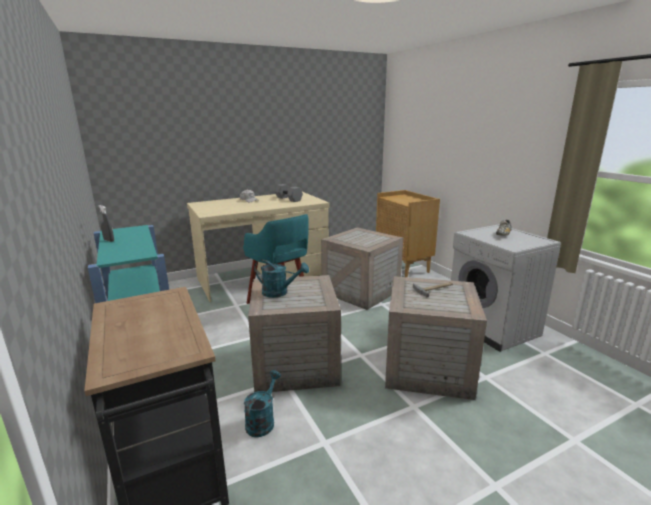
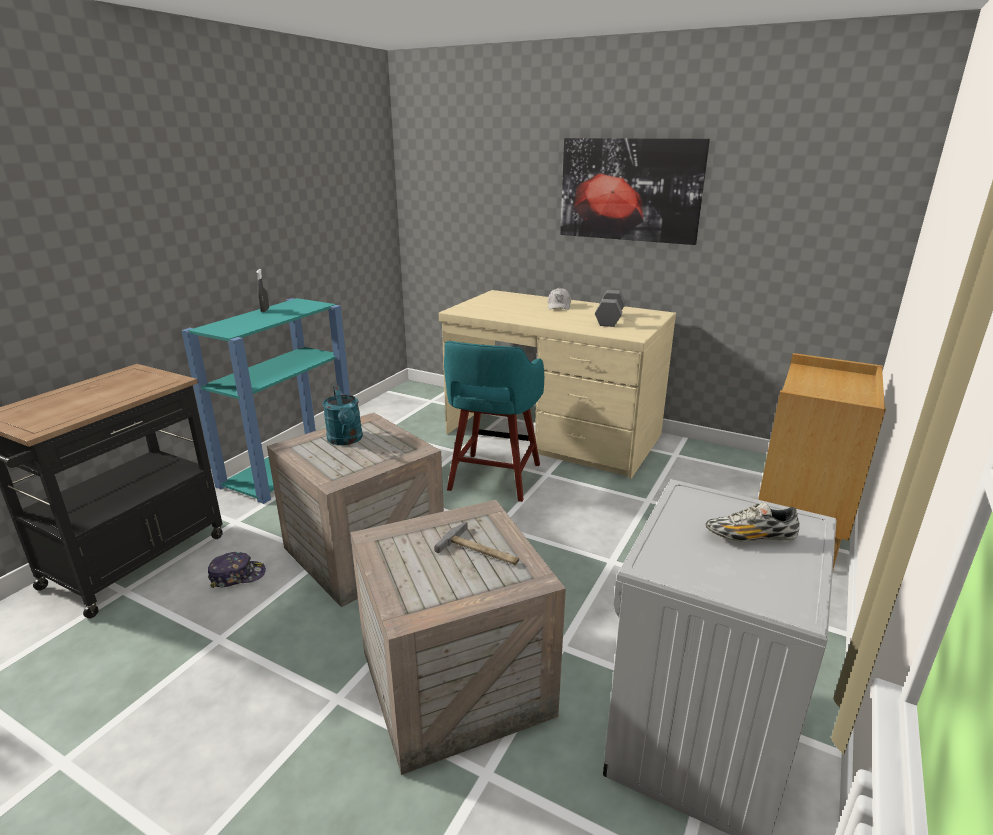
camera: 55 degrees right, 5 degrees up
(262, 421) = (237, 576): turquoise watering can -> cap
(267, 129) = (630, 190): none -> picture
(362, 291) = (629, 526): crate -> none

